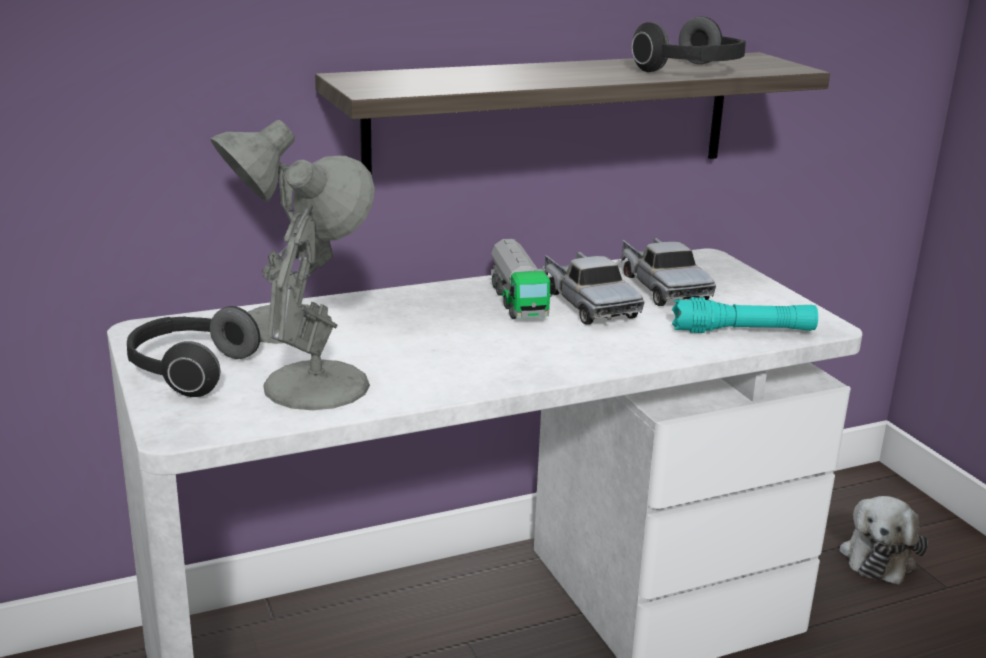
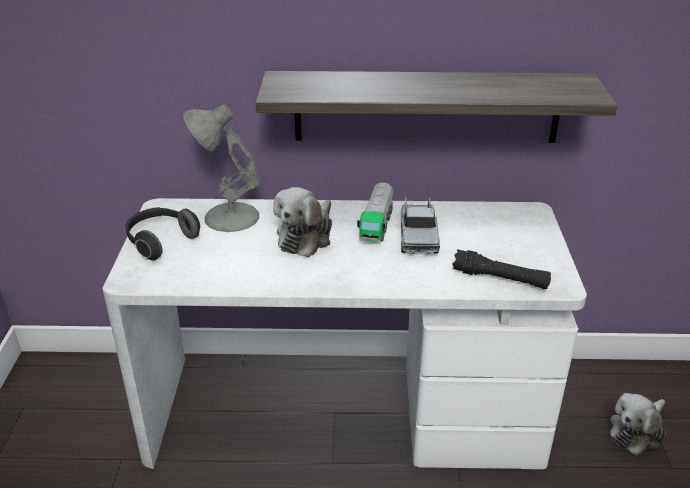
camera: 25 degrees right, 10 degrees up
(320, 383) = (218, 264): grey table lamp -> none
(427, 328) = (306, 236): none -> plush toy
(662, 287) = (478, 231): toy truck -> none
(692, 71) = (510, 93): headphones -> none
(743, 331) = (500, 278): turquoise flashlight -> black flashlight

